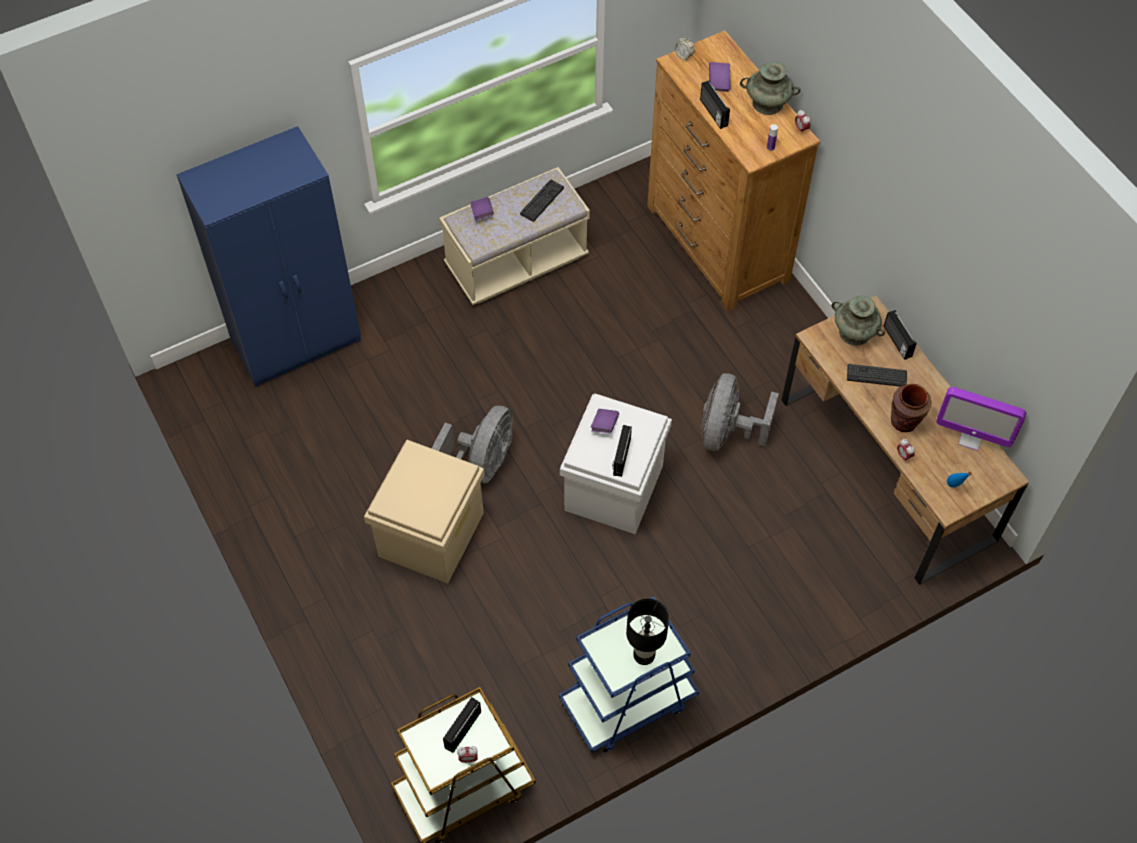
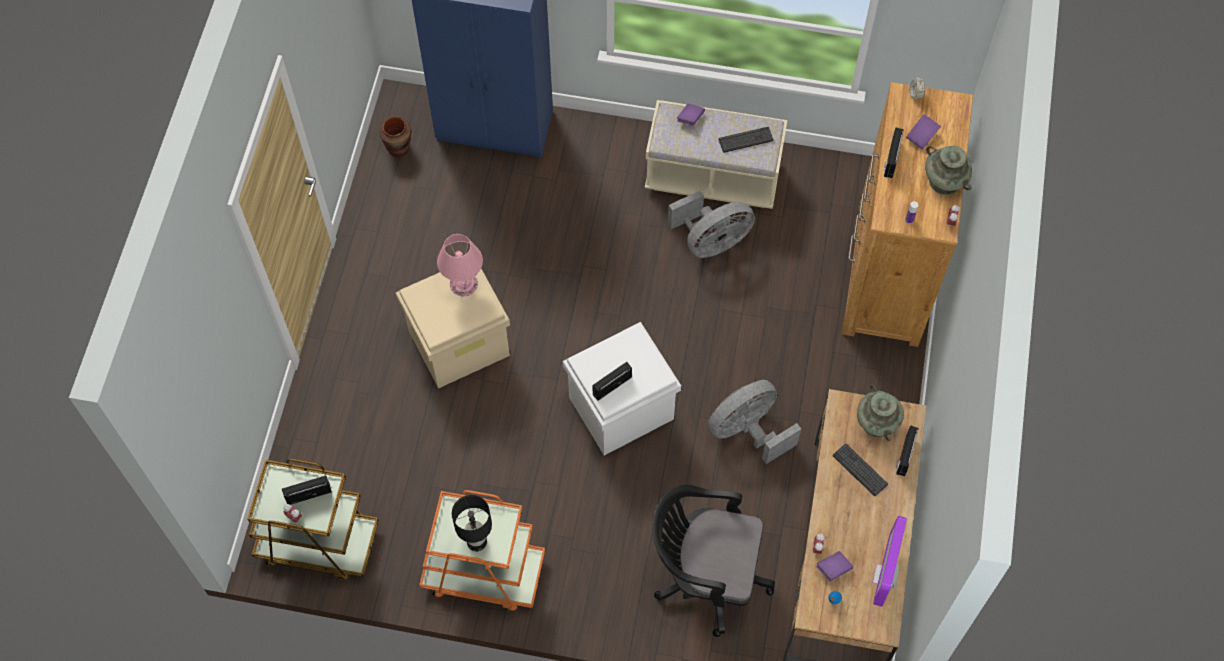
camera: 40 degrees right, 5 degrees up
(419, 465) = (463, 283): none -> pink table lamp
(482, 463) = (543, 317): grey fan -> grey fan (711, 241)
(604, 425) = (622, 352): purple book -> purple book (833, 569)
(627, 701) = (483, 573): blue cart -> orange cart
(801, 565) = (705, 576): none -> black office chair
(904, 422) = (844, 522): brown vase -> brown vase (398, 149)
(970, 439) = (885, 576): monitor -> monitor turned 45 degrees clockwise

